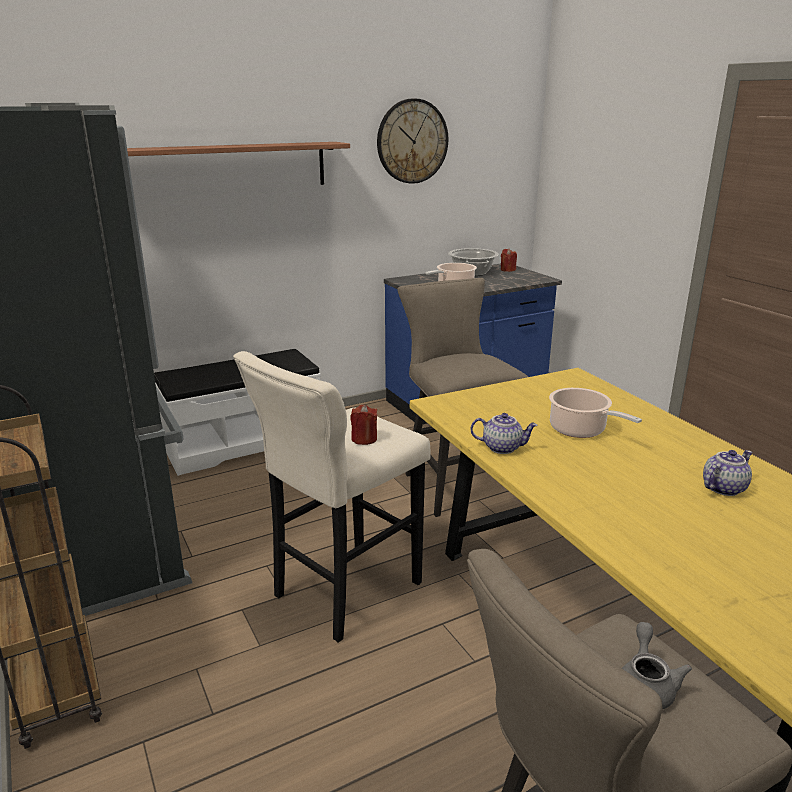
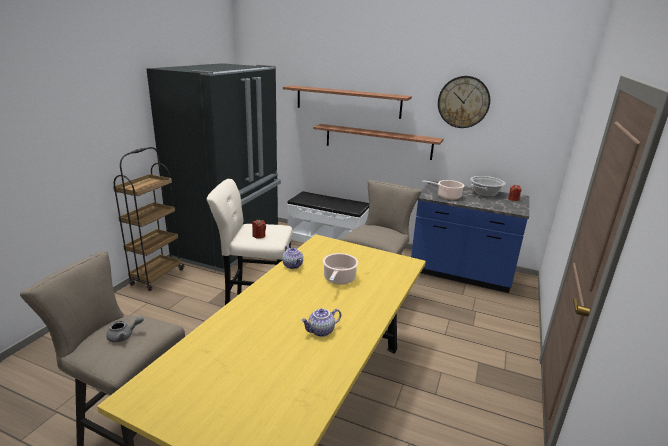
camera: 50 degrees right, 0 degrees up
(290, 233) = (378, 141): none -> shelf
(723, 488) = (321, 331): teapot -> teapot turned 135 degrees clockwise

